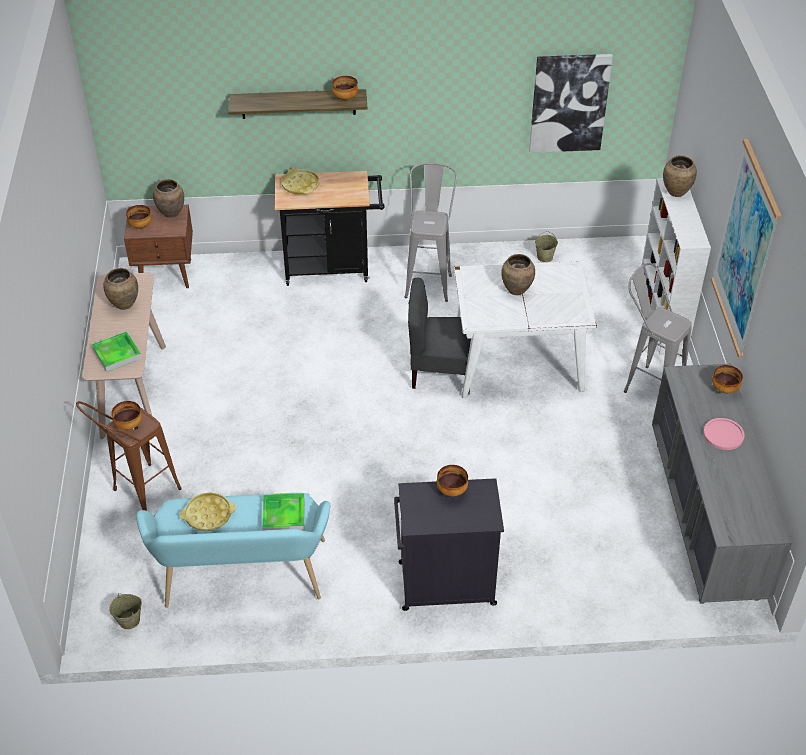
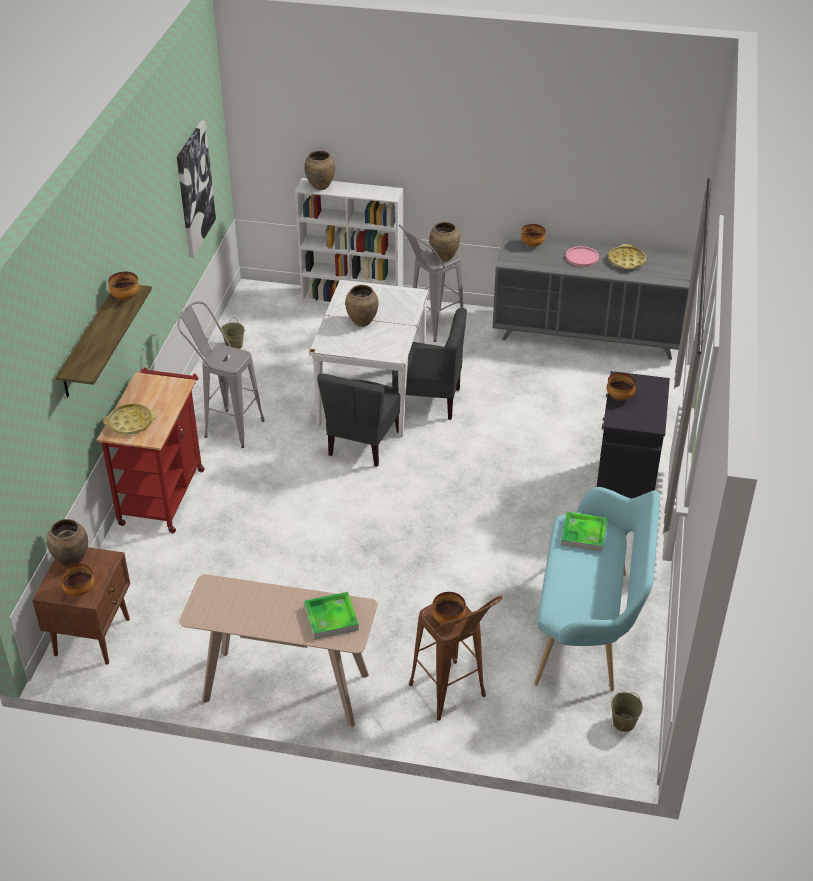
camera: 75 degrees left, 5 degrees down
(124, 304) = (246, 605): brown vase -> brown vase (444, 257)
(208, 515) = (571, 588): yellow tray -> yellow tray (626, 261)
(332, 267) = (163, 492): black cart -> red cart
(524, 405) = (428, 401): none -> grey chair
(745, 250) = (476, 142): picture -> none

